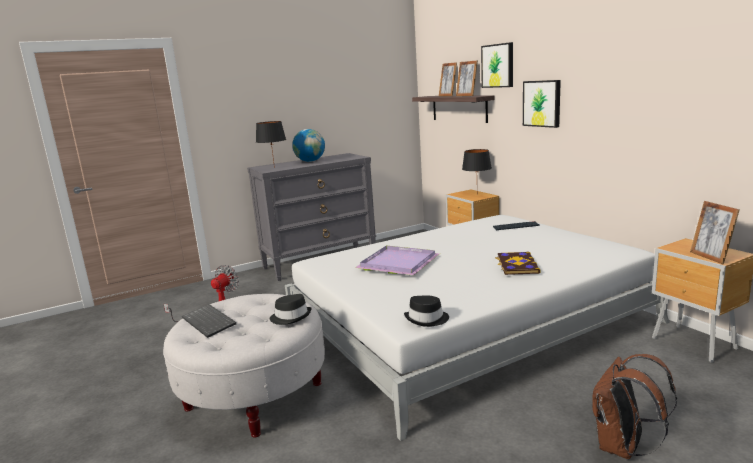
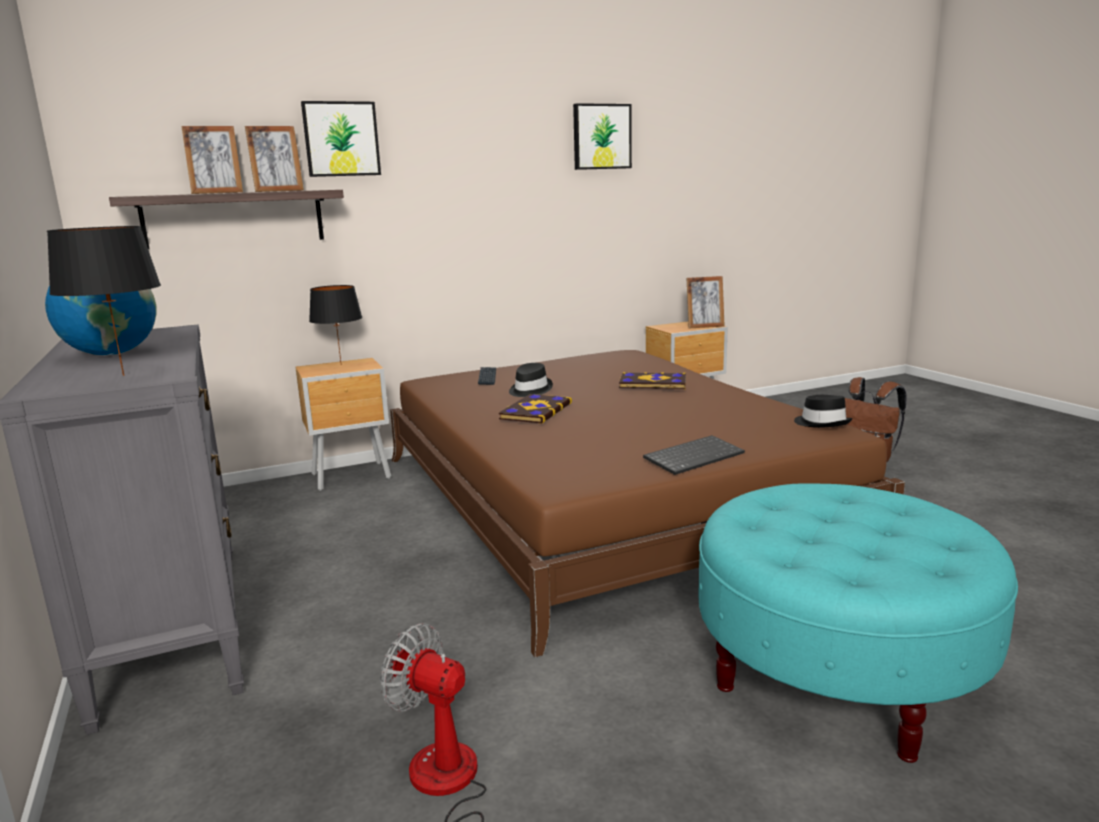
camera: 85 degrees left, 0 degrees up
(210, 322) = (869, 558): keyboard -> keyboard (693, 456)
(254, 396) = (838, 673): white ottoman -> turquoise ottoman
(291, 317) = (828, 493): black hat -> black hat (529, 390)
(396, 263) = (617, 430): purple tray -> none
(432, 244) = (535, 411): none -> book
(467, 322) = (604, 499): white bed -> brown bed
(542, 103) = (443, 199): picture -> picture (601, 137)

